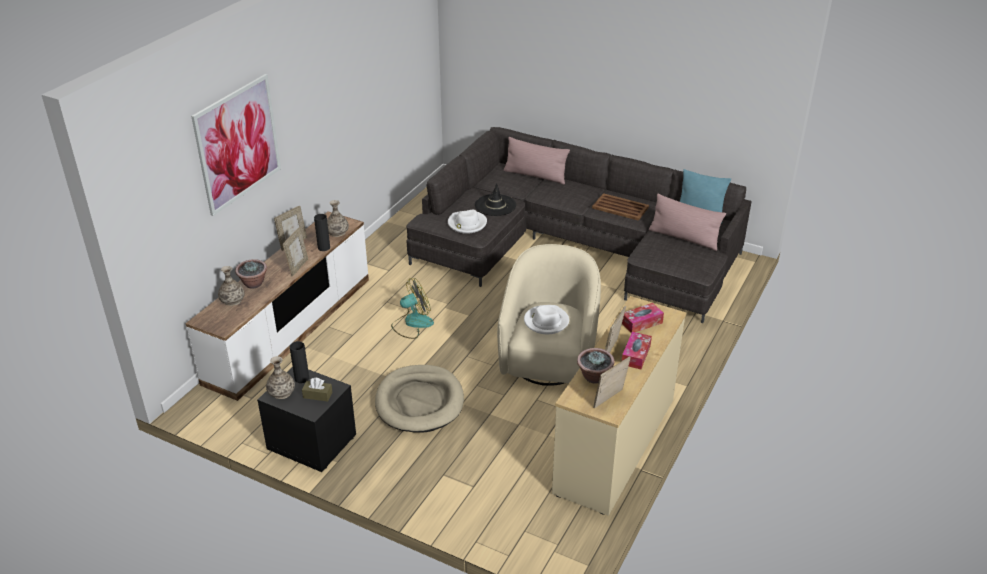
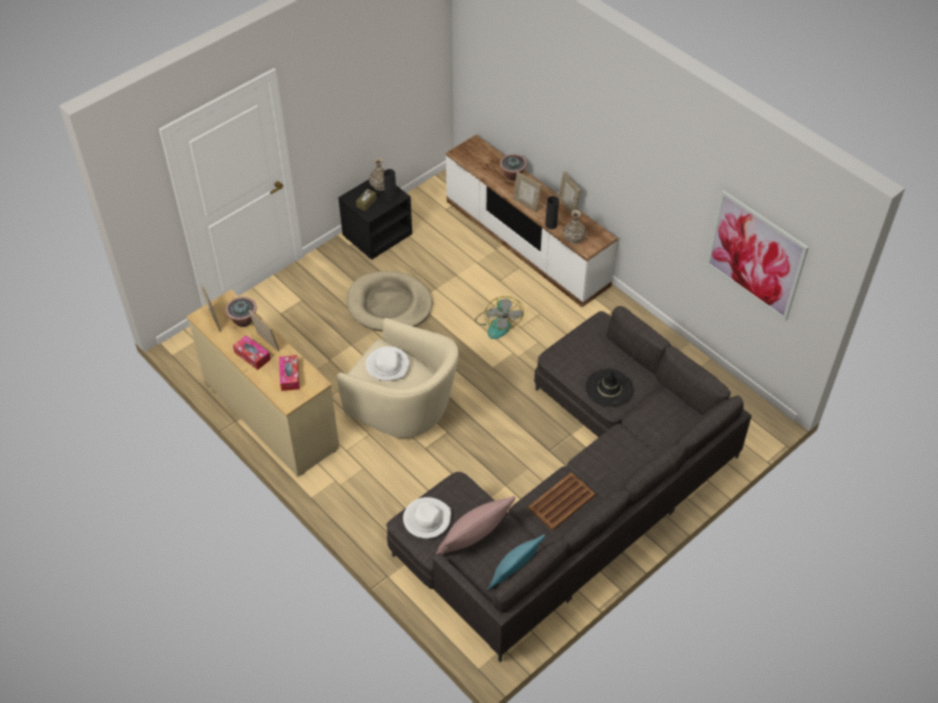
camera: 110 degrees right, 15 degrees up
(232, 300) = (493, 161): vase -> none
(238, 144) = (550, 86): picture -> picture (755, 255)
(467, 224) = (579, 354): white hat -> white hat (427, 519)
(535, 175) = (665, 446): pink pillow -> none

